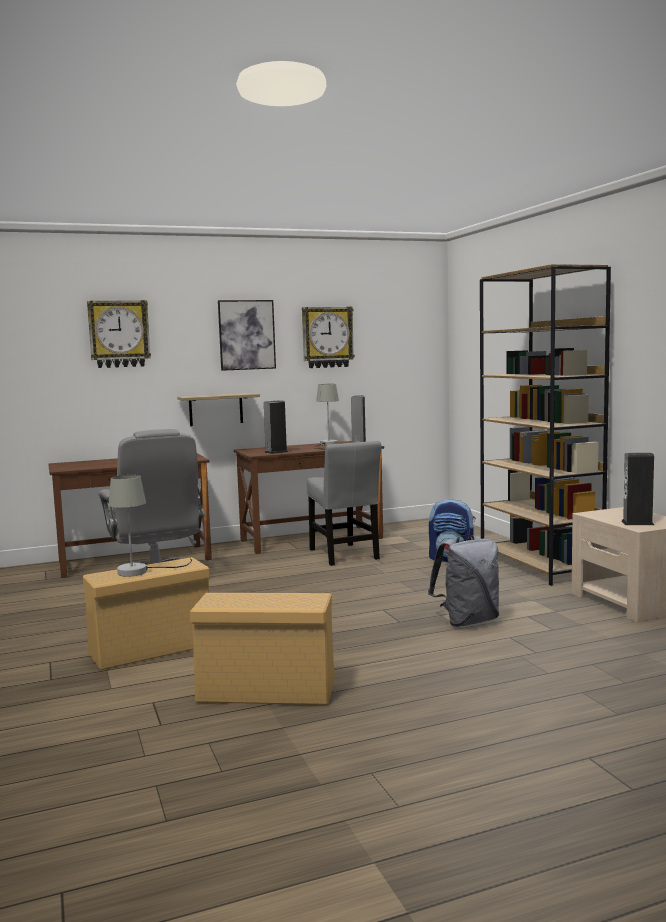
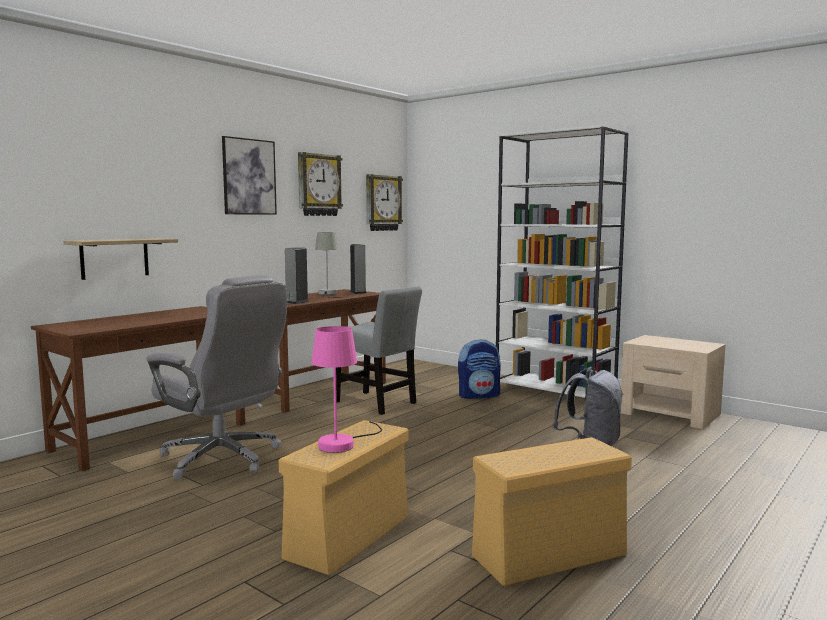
camera: 30 degrees left, 0 degrees up
(119, 334) = (117, 164): wall clock -> wall clock (382, 203)
(141, 571) = (343, 443): grey table lamp -> pink table lamp
(216, 409) = (219, 257): shelf -> shelf (114, 258)
(540, 565) = (555, 392): brown bookcase -> white bookcase
(637, 523) = (688, 346): speaker -> none

